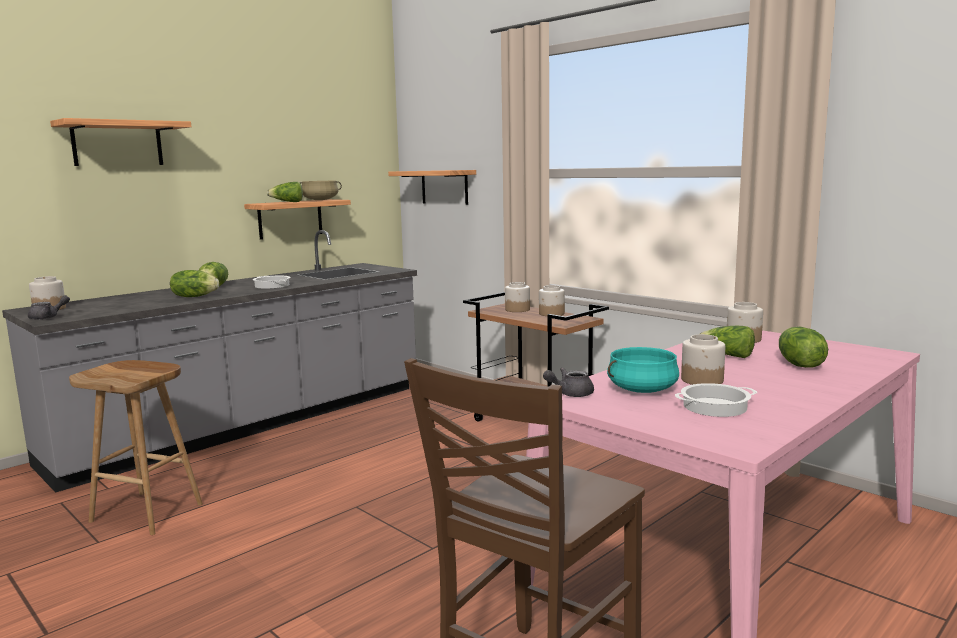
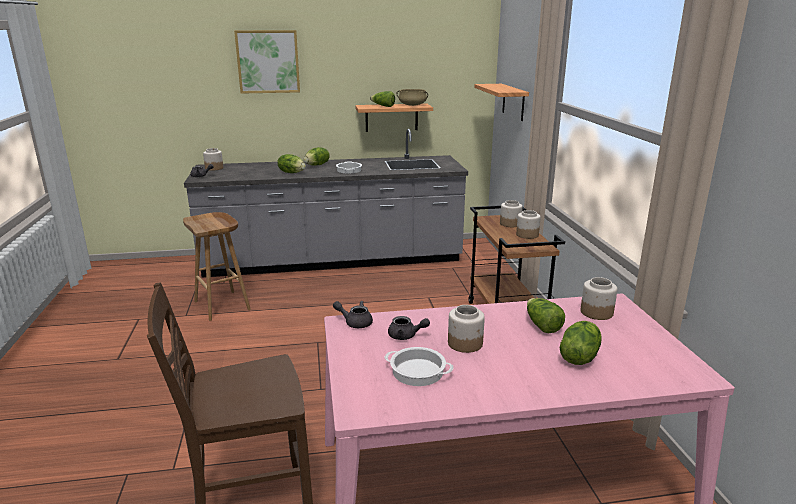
camera: 35 degrees right, 10 degrees up
(117, 144) = (268, 61): shelf -> picture
(642, 389) = (406, 336): turquoise cooking pot -> grey teapot

